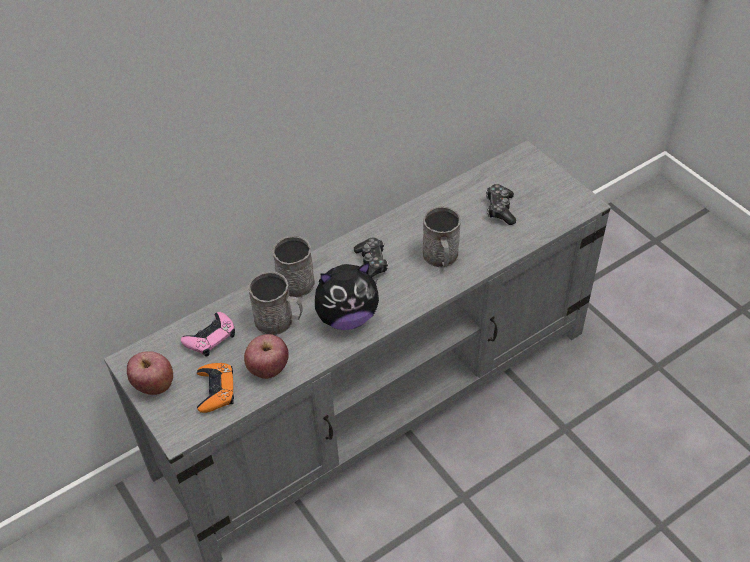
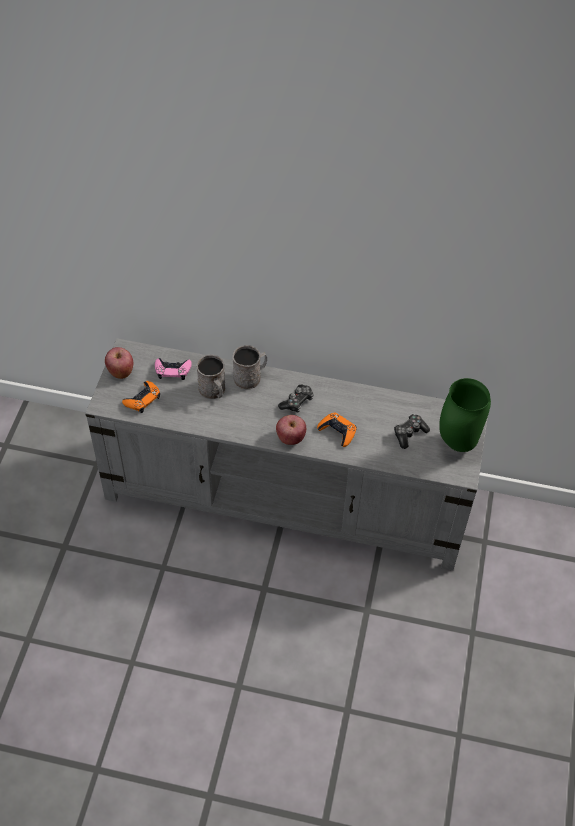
camera: 45 degrees right, 5 degrees up
(268, 368) = (178, 410): apple -> apple (290, 438)
(347, 317) = (247, 419): plush toy -> none
(441, 258) = (337, 431): grey mug -> orange game controller
(547, 185) = (458, 444): none -> green vase

